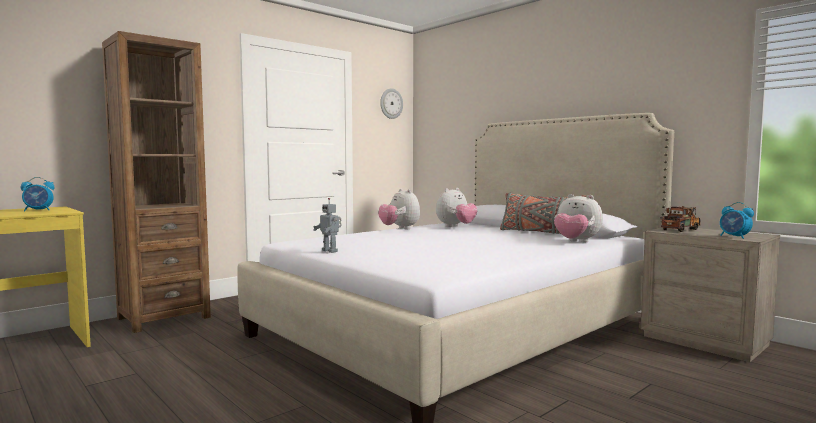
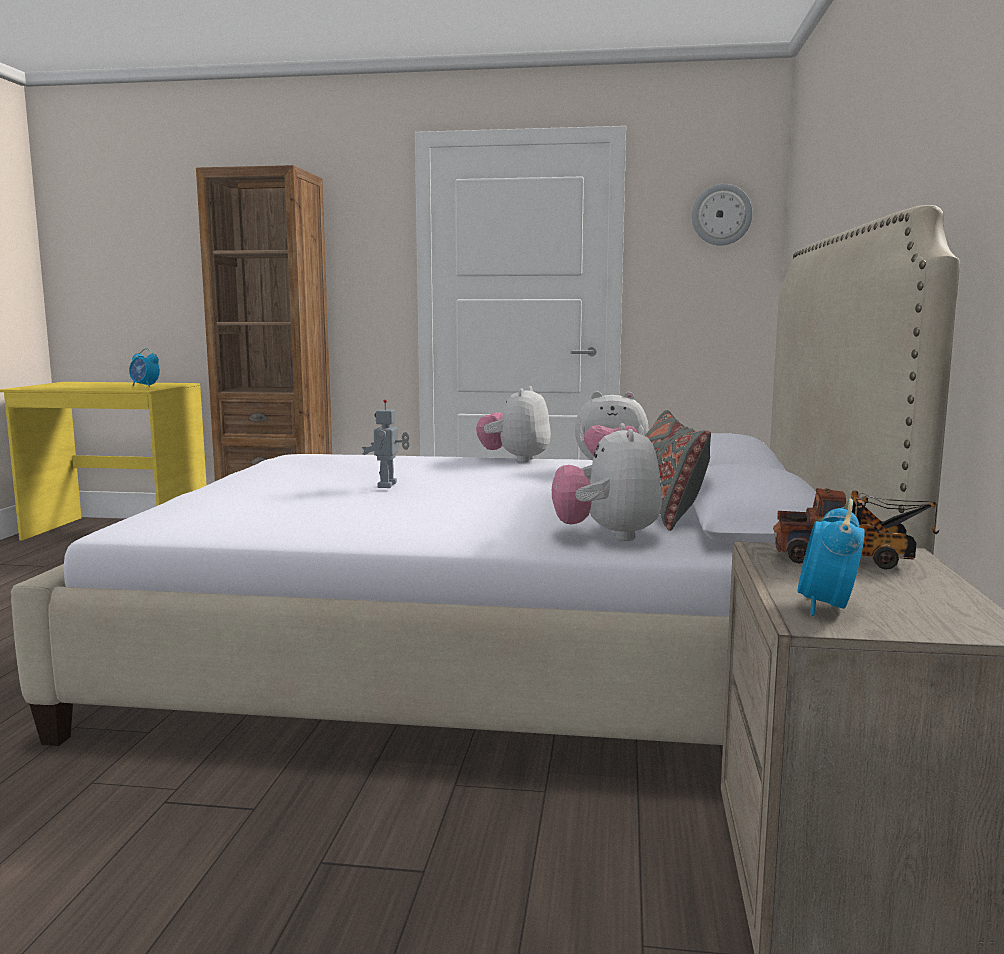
camera: 50 degrees right, 5 degrees up
(330, 251) = (250, 473): toy robot -> toy robot (388, 485)

